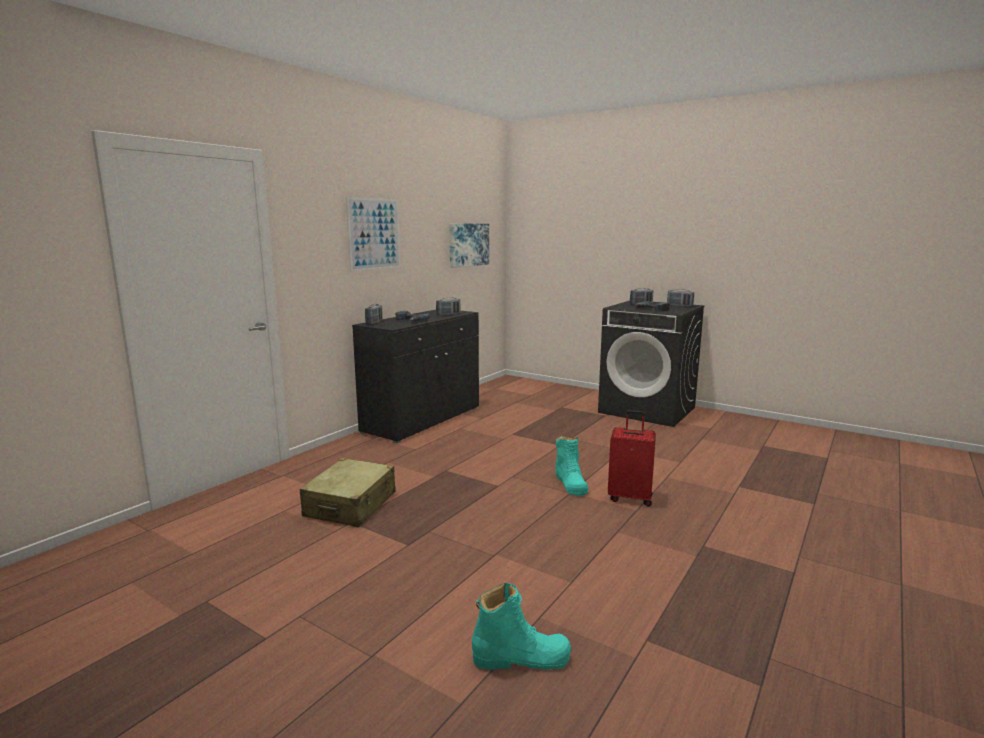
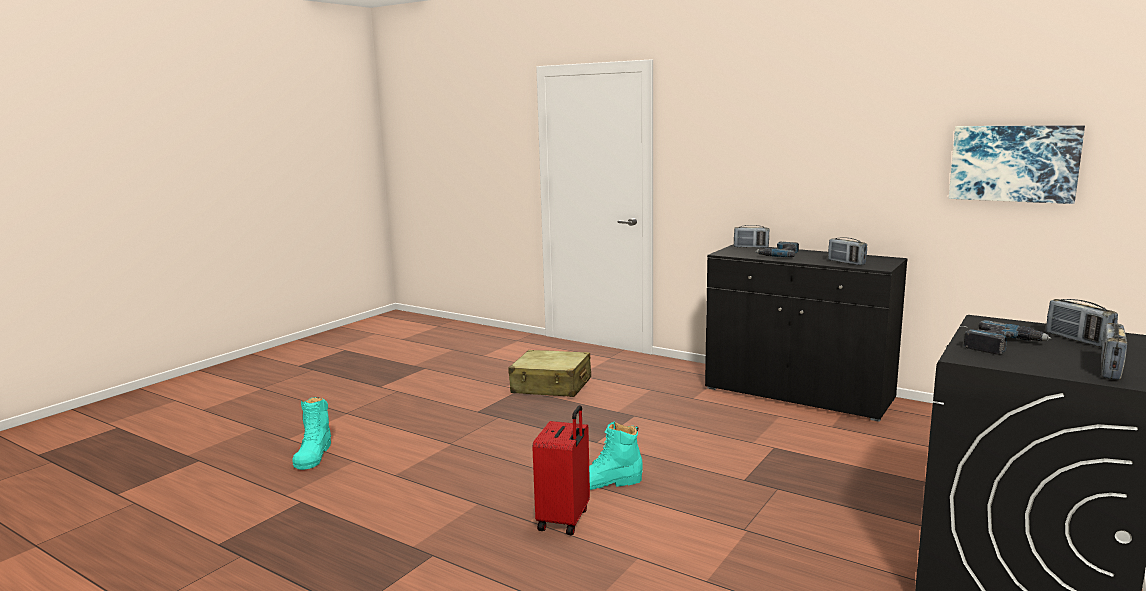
camera: 90 degrees right, 0 degrees up
(374, 234) = (787, 140): picture -> none

